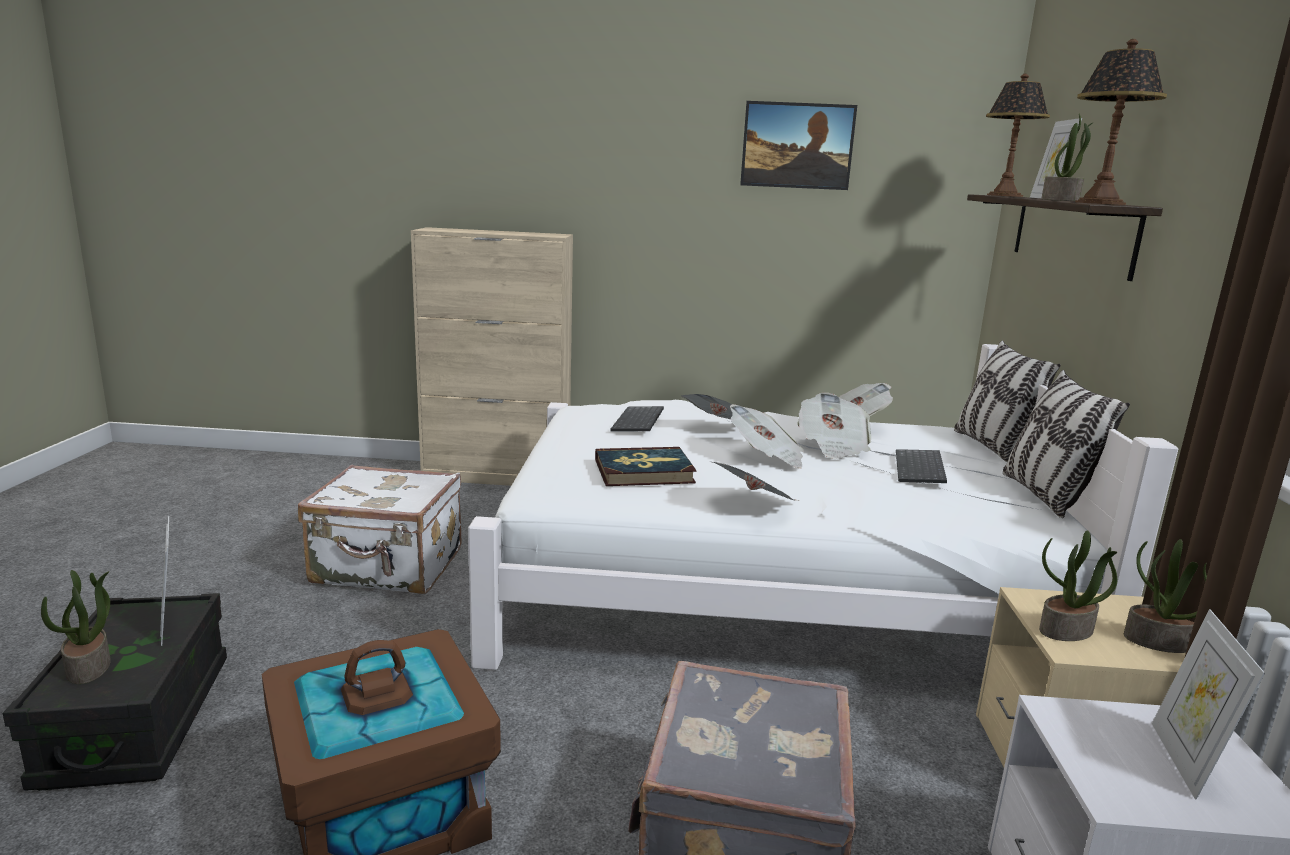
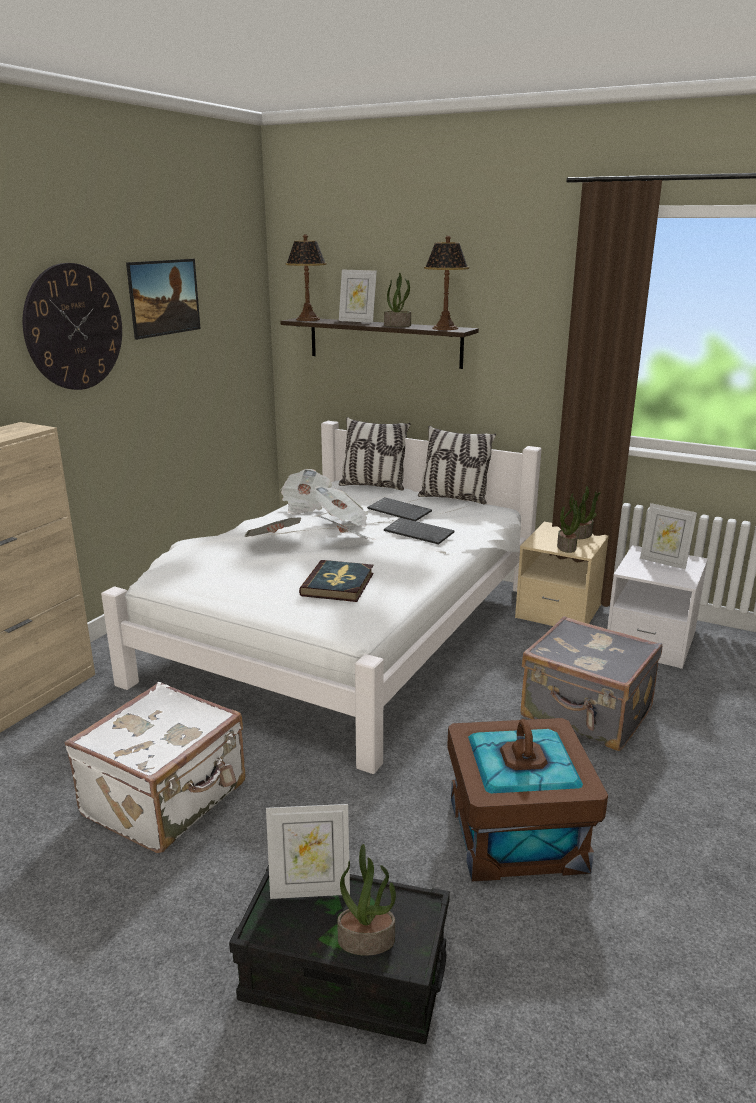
camera: 65 degrees left, 5 degrees up
(639, 422) = (228, 564): keyboard -> keyboard (420, 532)
(661, 159) = (74, 327): none -> wall clock
(754, 506) = (420, 566): newspaper -> none

